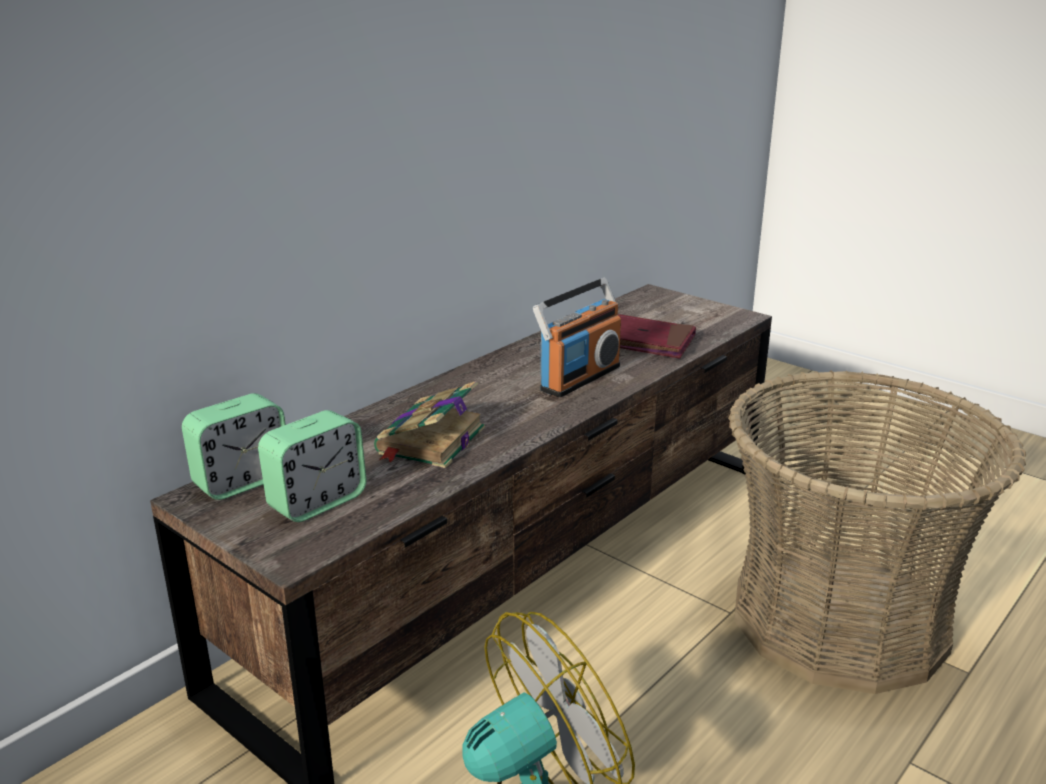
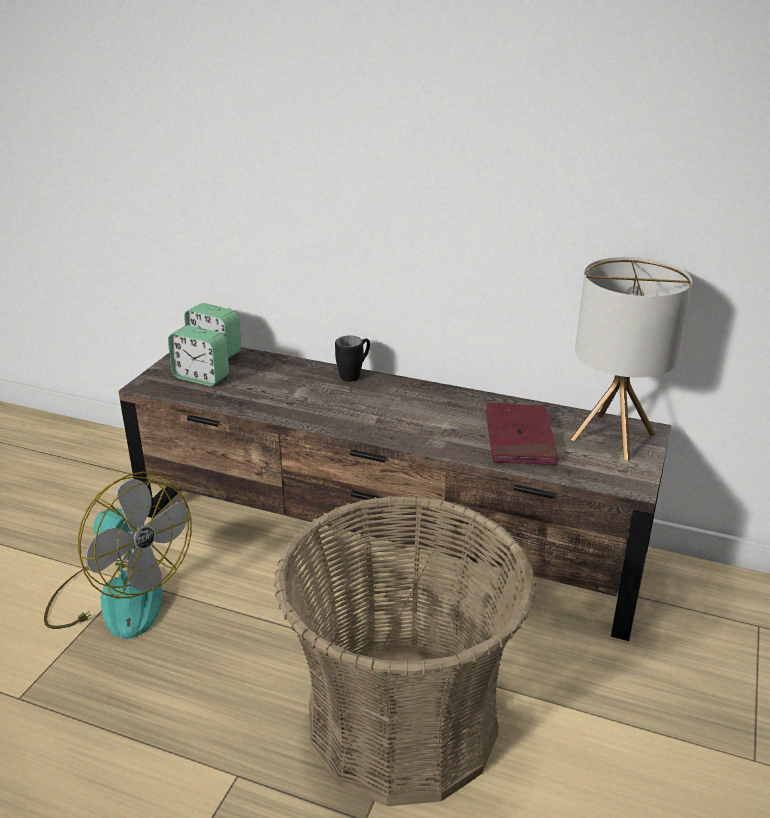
camera: 70 degrees right, 5 degrees up
(422, 393) = (354, 374): none -> black mug
(429, 441) = (288, 392): book -> none
(579, 378) = (422, 425): radio -> none
(657, 306) = (612, 437): none -> table lamp

